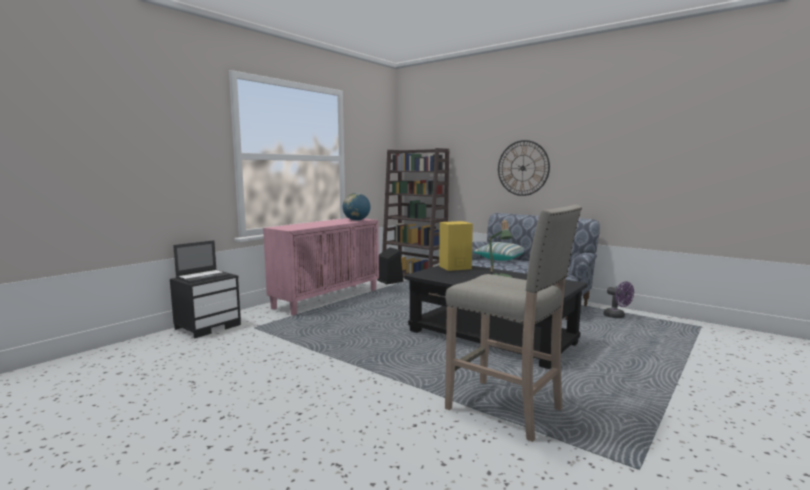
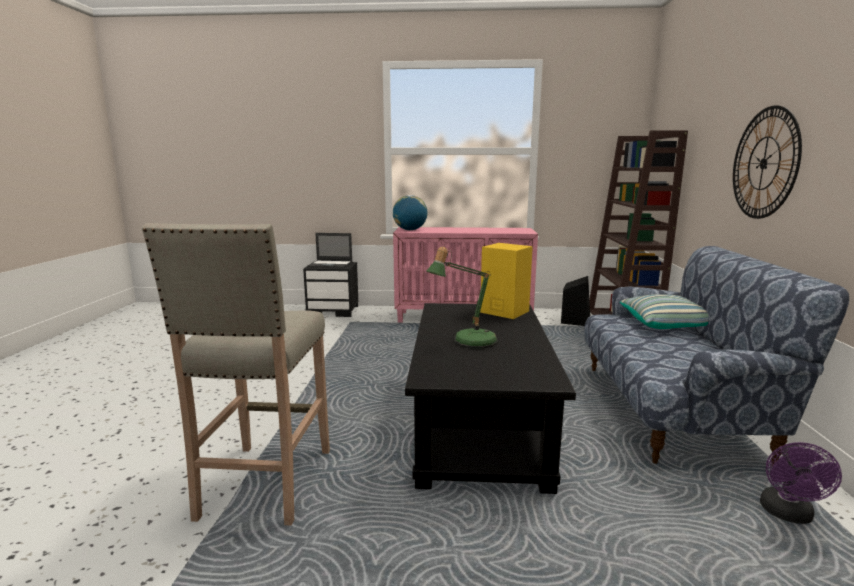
camera: 55 degrees right, 5 degrees up
(356, 220) = (508, 231): globe -> globe (410, 230)

